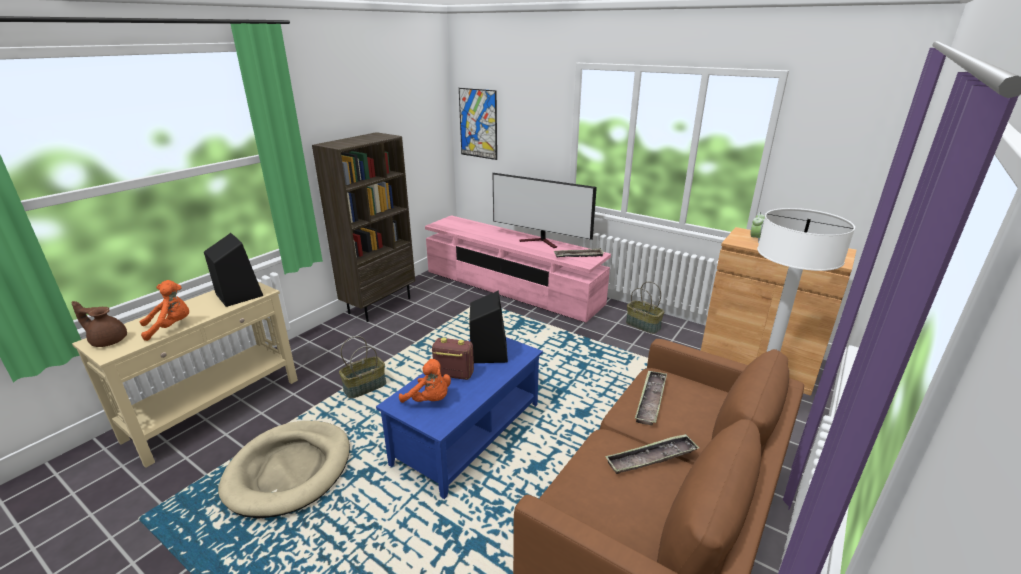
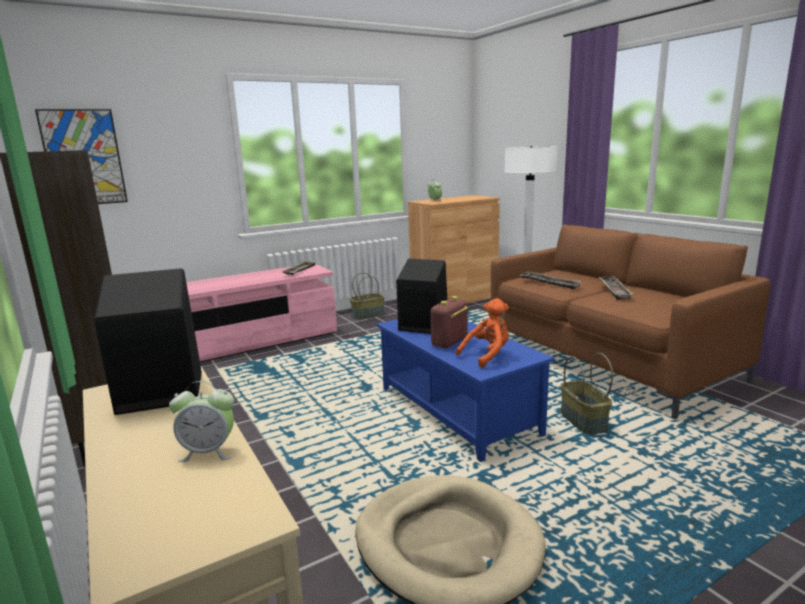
camera: 65 degrees left, 10 degrees down
(108, 340) = (169, 534): brown teapot -> none
(171, 327) = (208, 452): orange plush toy -> alarm clock
(365, 387) = (311, 466): basket -> basket (582, 421)
(541, 242) = (243, 276): television -> none

